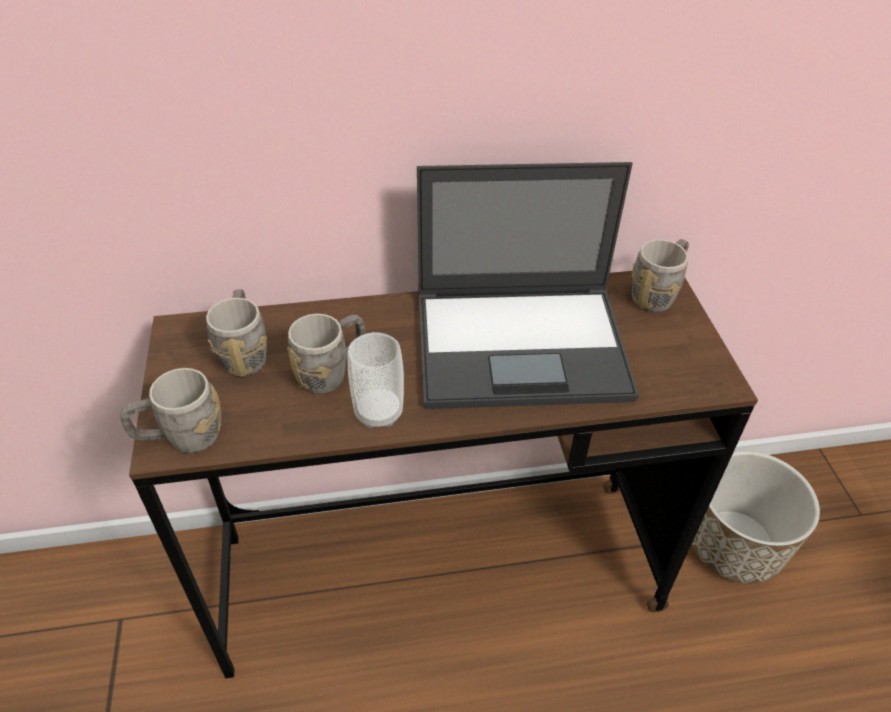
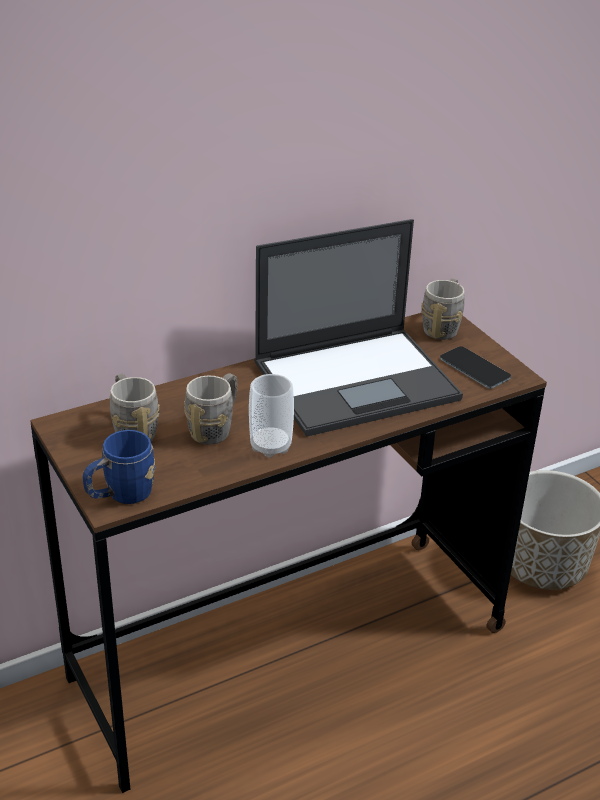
camera: 20 degrees left, 10 degrees down
(181, 438) = (121, 495): grey mug -> blue mug
(672, 359) = (474, 368): none -> phone

